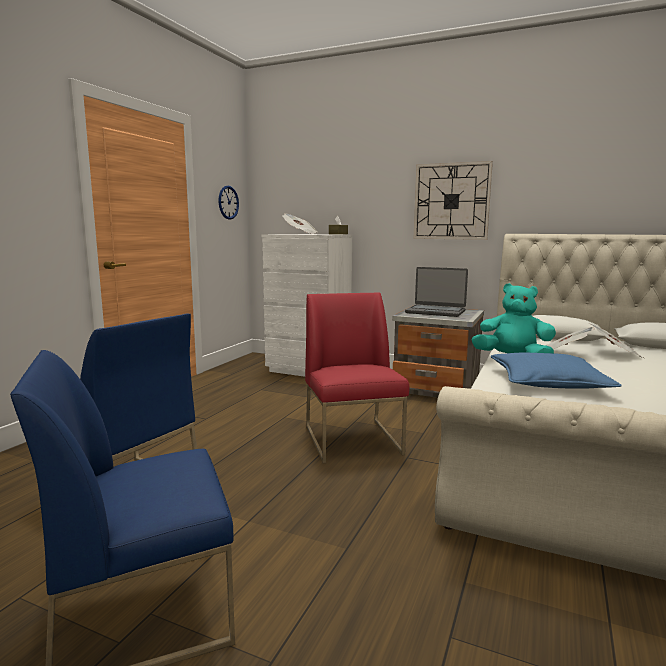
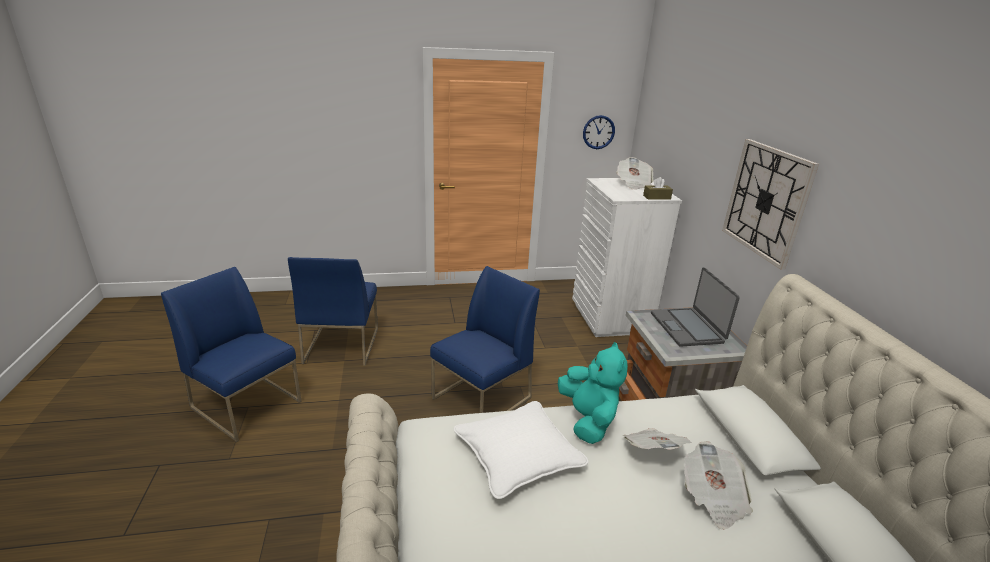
camera: 55 degrees right, 15 degrees up
(353, 441) = (482, 399): red chair -> blue chair
(548, 381) = (518, 454): blue pillow -> white pillow

